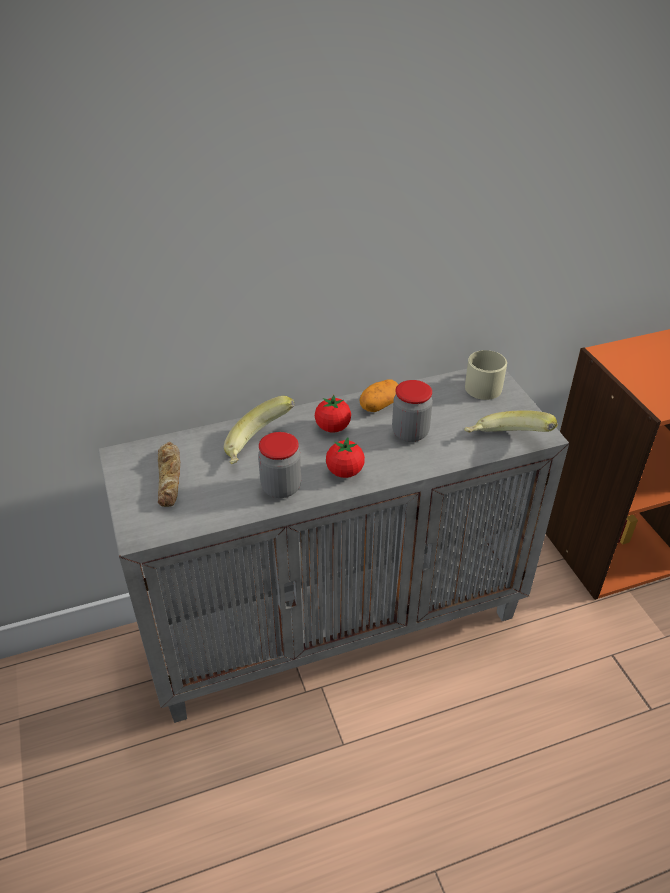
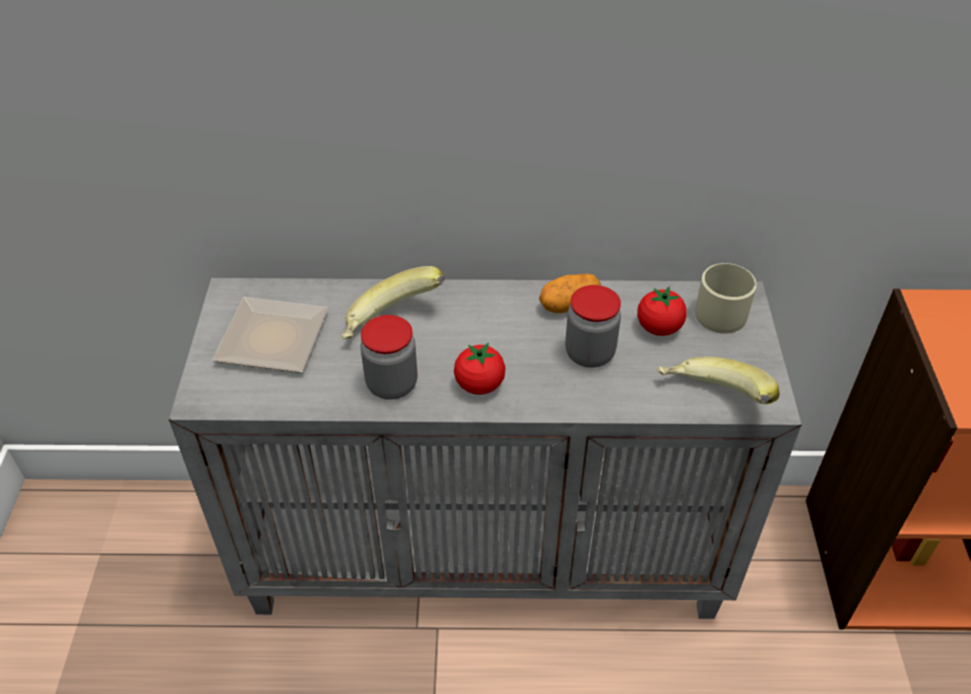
camera: 20 degrees right, 5 degrees up
(170, 478) = (270, 336): bread -> plate
(332, 427) = (494, 321): tomato -> tomato (659, 328)

